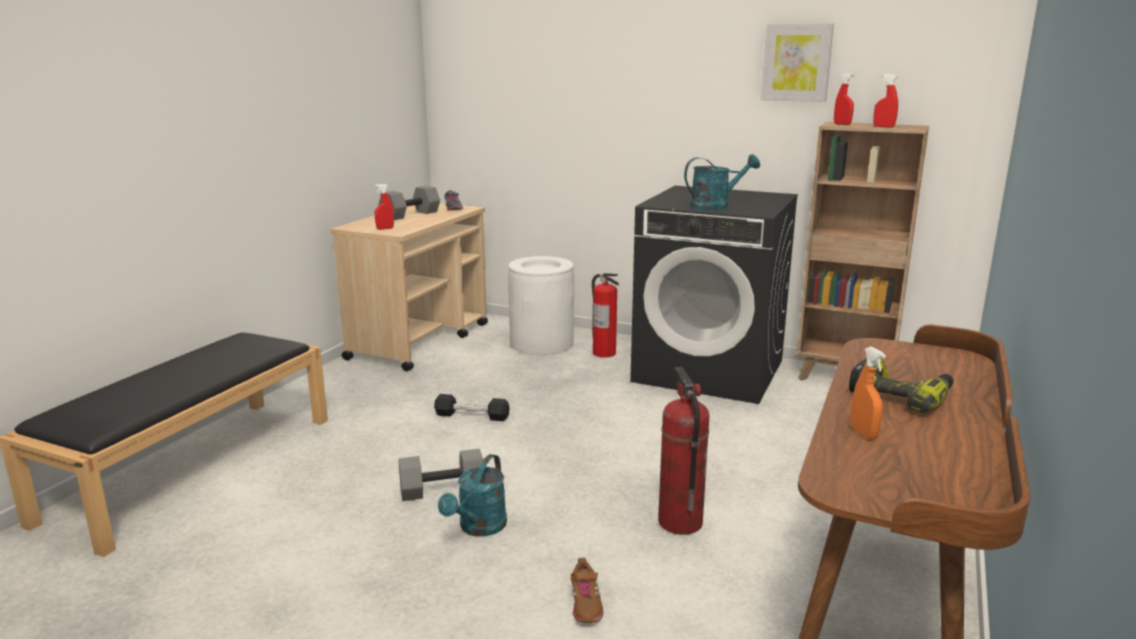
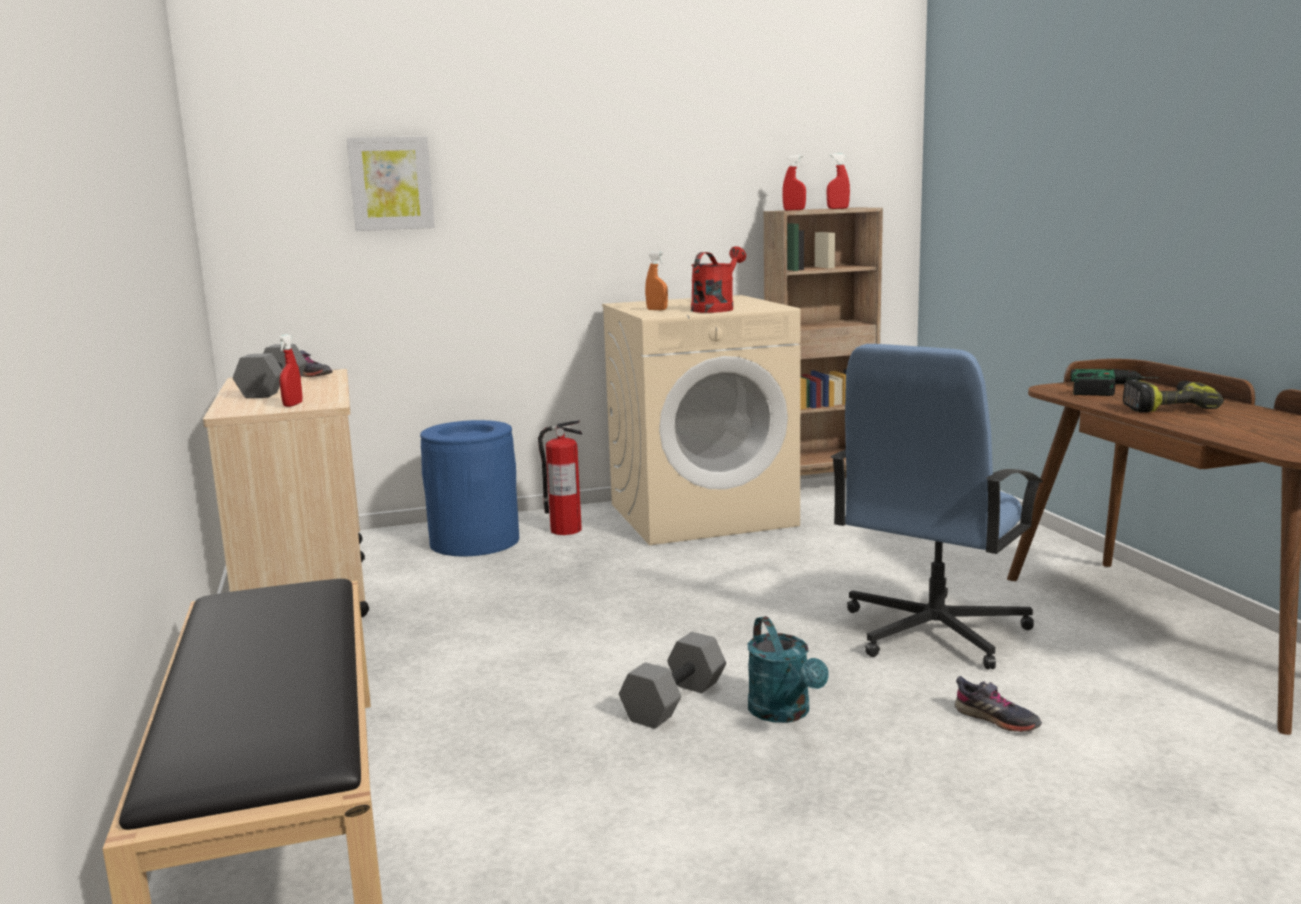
camera: 40 degrees left, 5 degrees down
(472, 416) = (549, 629): black dumbbell -> none
(541, 343) = (474, 541): white trash can -> blue trash can
(585, 603) = (996, 719): brown shoe -> grey shoe
(680, 522) = (932, 632): fire extinguisher -> blue office chair
(710, 371) = (702, 514): black washing machine -> beige washing machine
(715, 206) = (716, 309): turquoise watering can -> red watering can
(796, 62) = (722, 148): picture -> picture (391, 183)
(863, 433) = (1221, 429): orange spray bottle -> orange spray bottle (657, 310)
(926, 363) = (1115, 389): none -> power drill

